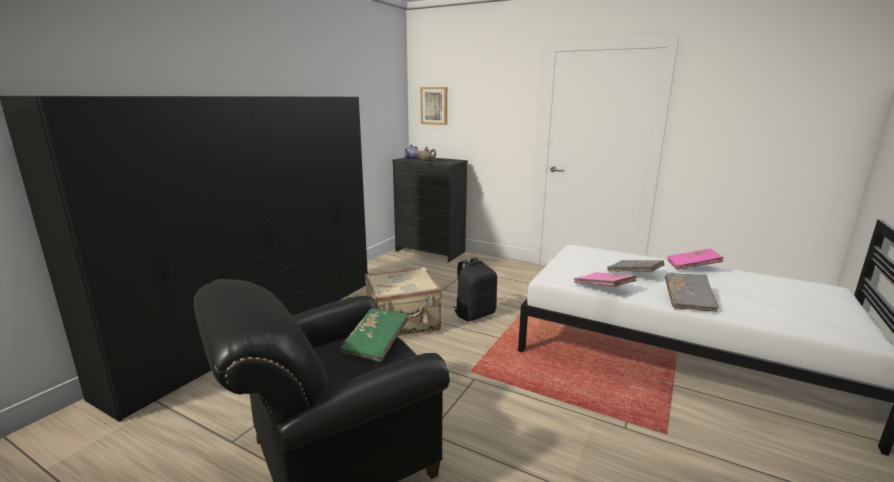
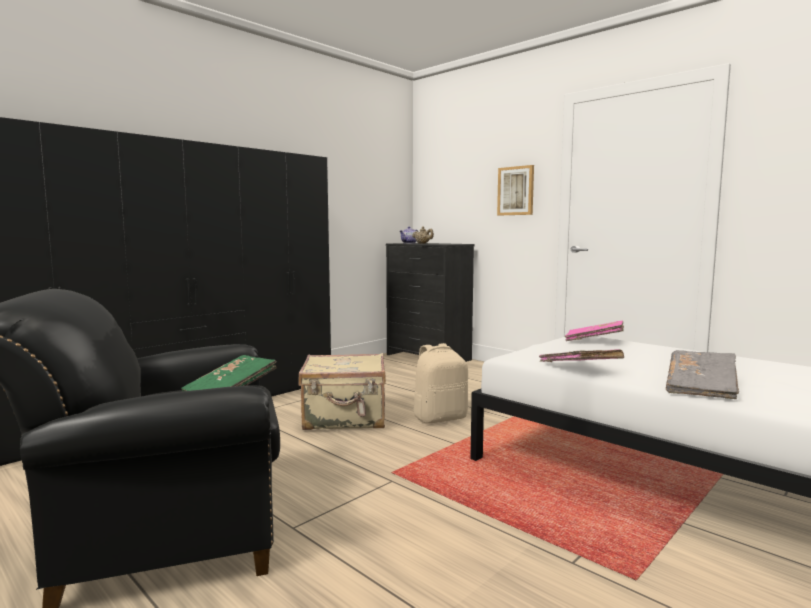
camera: 15 degrees right, 10 degrees down
(434, 106) = (439, 183): picture -> picture (516, 191)
(474, 314) = (440, 418): black backpack -> beige backpack
(634, 274) = (641, 361): grey book -> none
(692, 266) = (741, 359): pink book -> pink book (594, 341)

